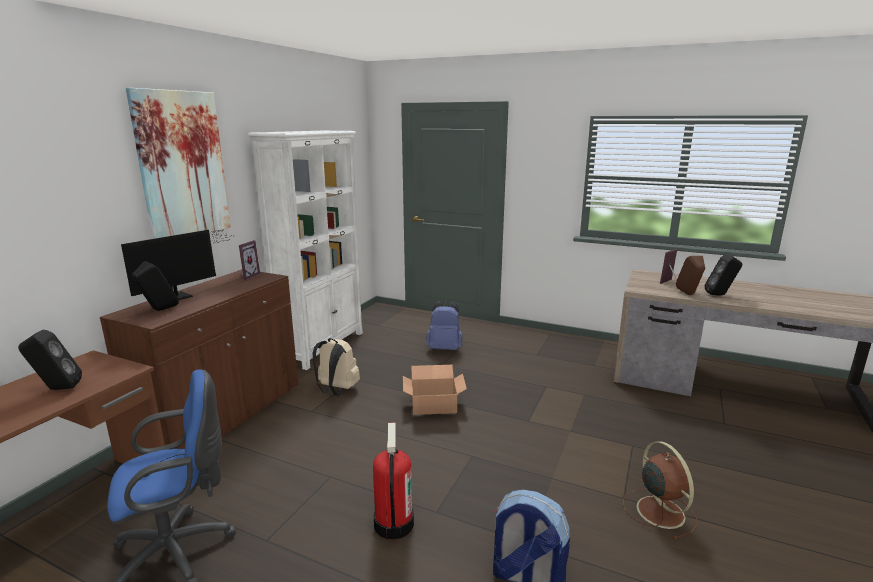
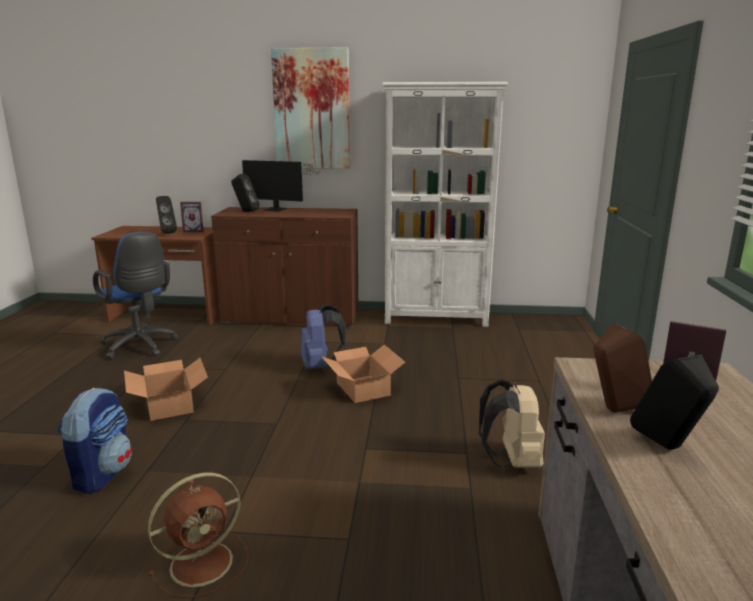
camera: 70 degrees right, 0 degrees up
(247, 276) = (337, 212): picture frame -> picture frame (194, 231)
(336, 390) = (357, 342): beige backpack -> beige backpack (511, 461)
(393, 523) = (170, 404): fire extinguisher -> cardboard box
(445, 348) = (503, 372): blue backpack -> blue backpack (320, 366)

